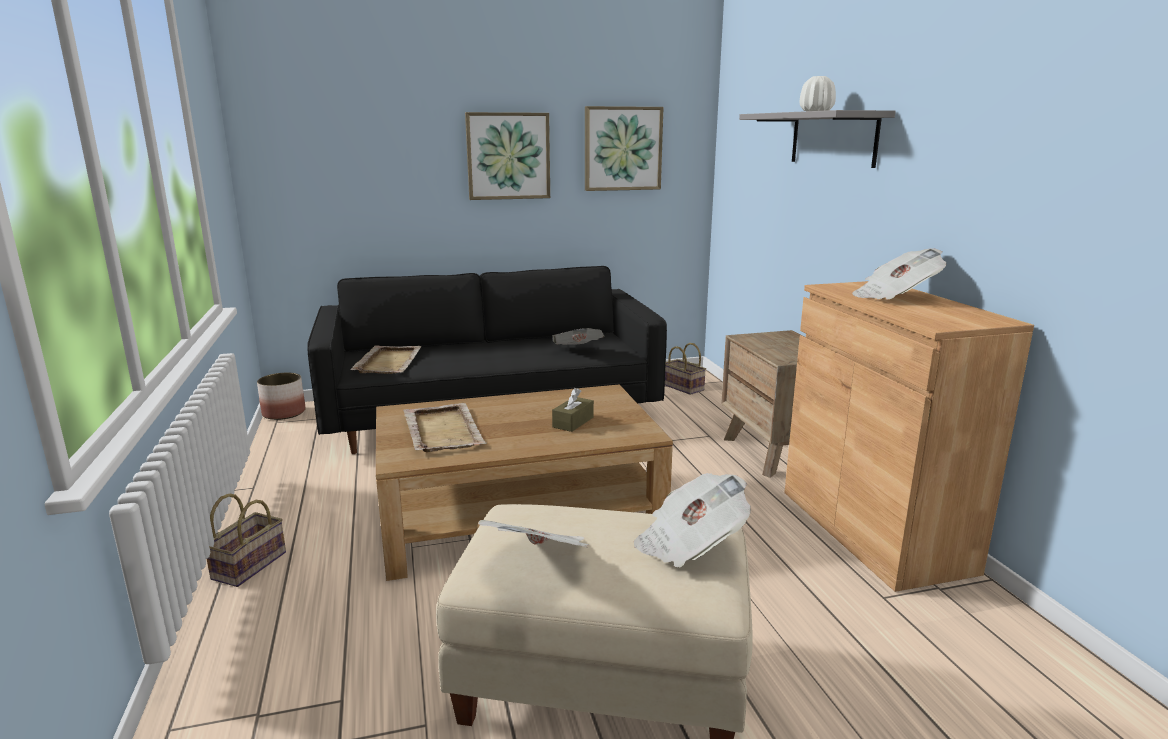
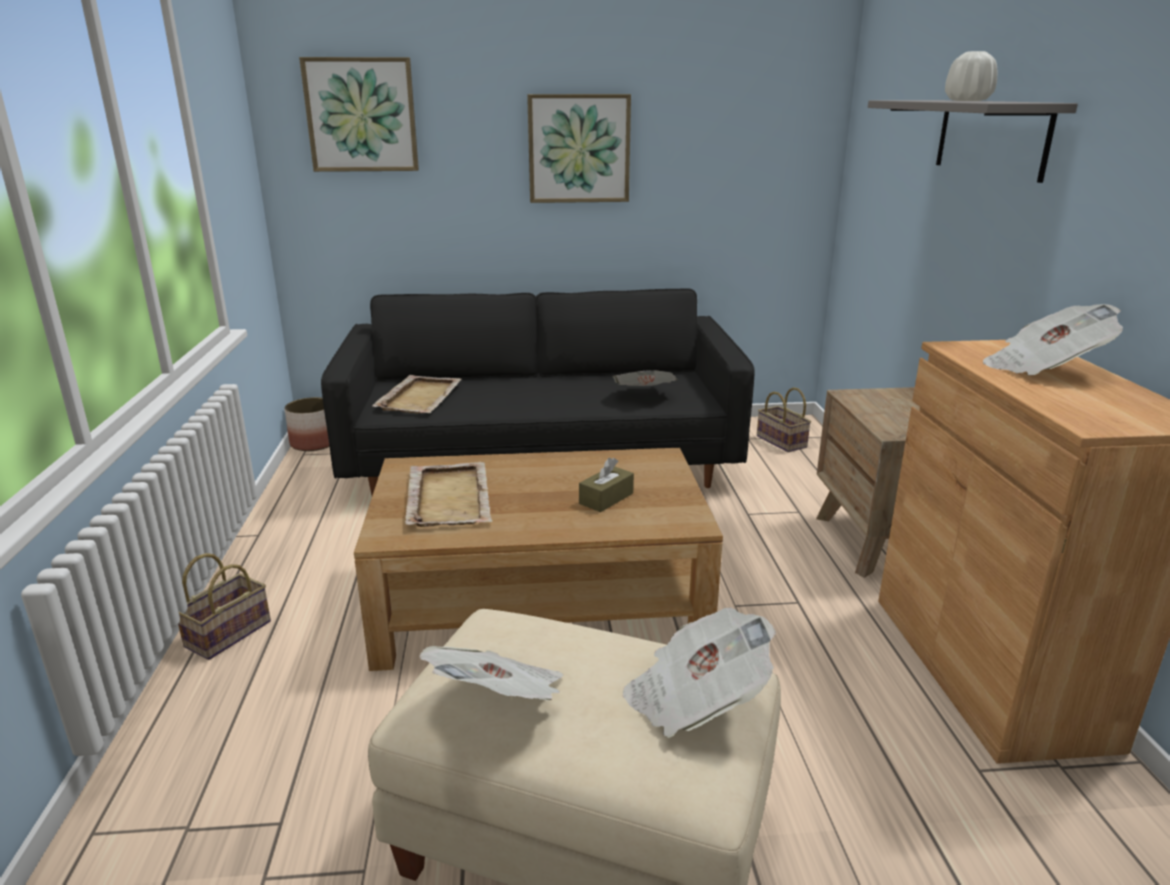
camera: 10 degrees right, 5 degrees up
(622, 148) = (724, 140): picture -> picture (361, 115)

